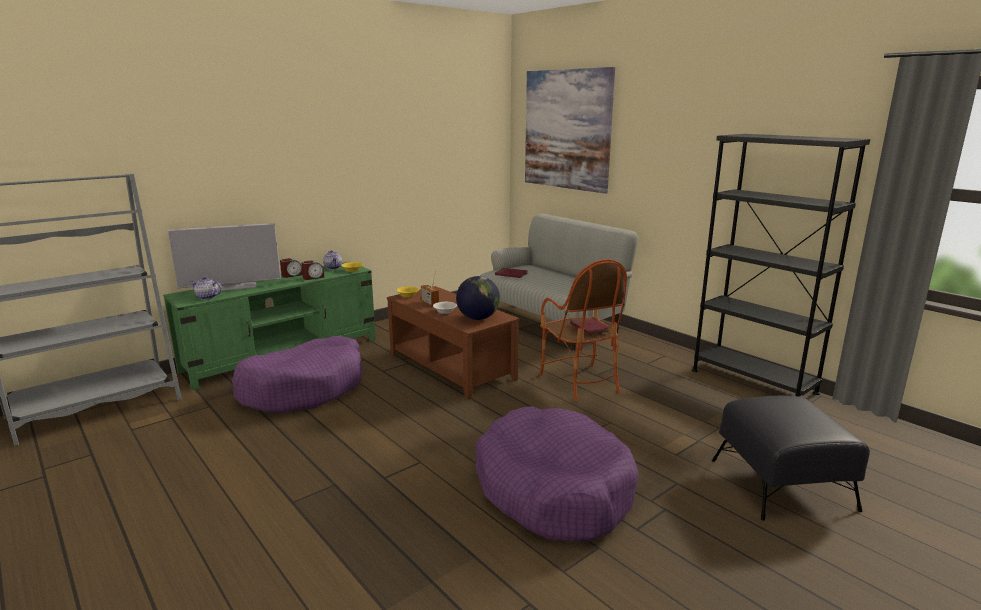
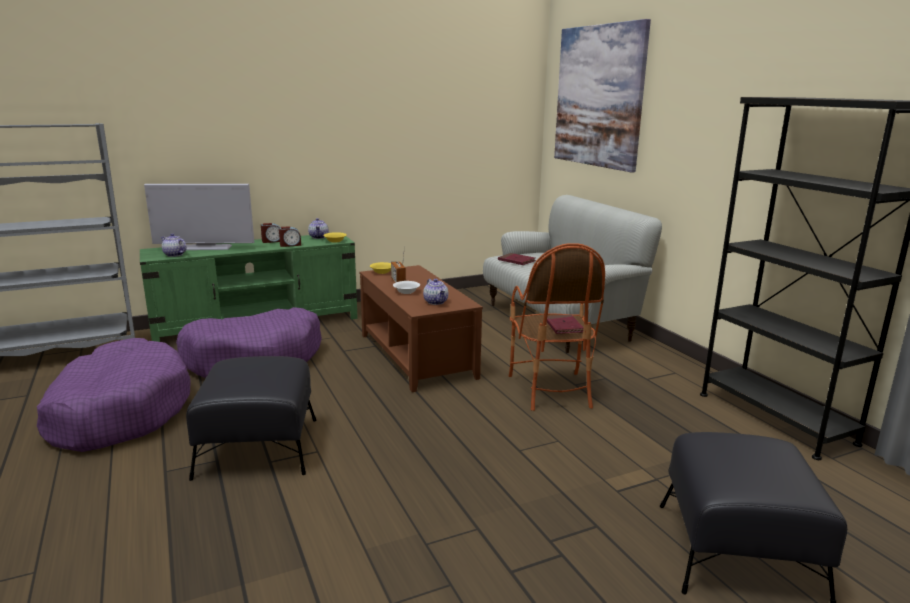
camera: 15 degrees right, 0 degrees up
(365, 466) = (258, 447): none -> black ottoman
(478, 318) = (436, 302): globe -> teapot
(553, 489) = (441, 506): purple dog bed -> purple dog bed (118, 411)

